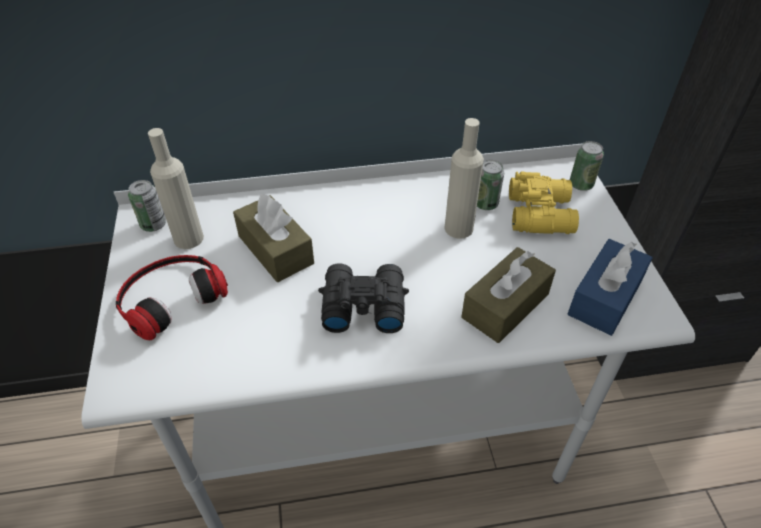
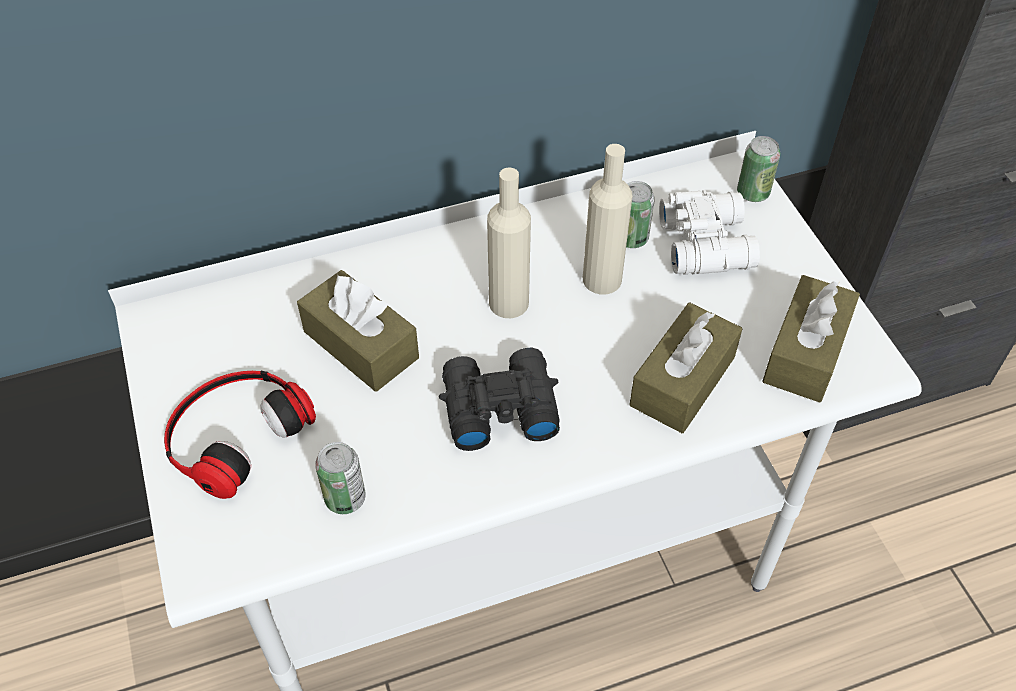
camera: 10 degrees left, 5 degrees up
(153, 224) = (177, 330): can -> can (345, 498)
(188, 238) = (234, 344): beige bottle -> beige bottle (508, 302)
(541, 213) = (707, 242): yellow binoculars -> white binoculars
(605, 298) = (806, 352): blue tissue box -> brown tissue box

